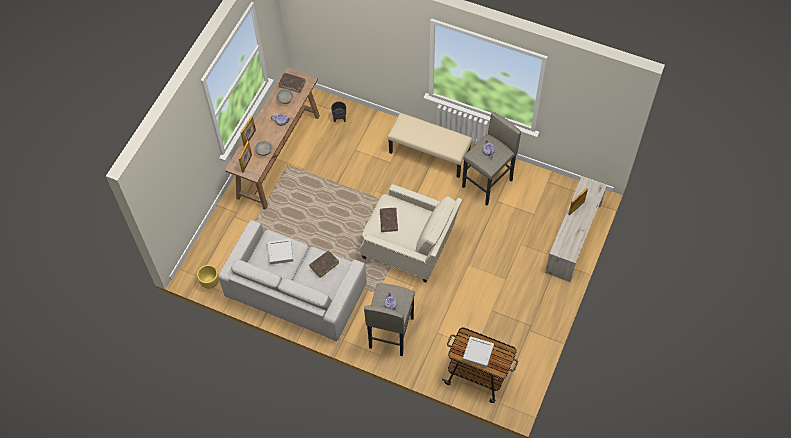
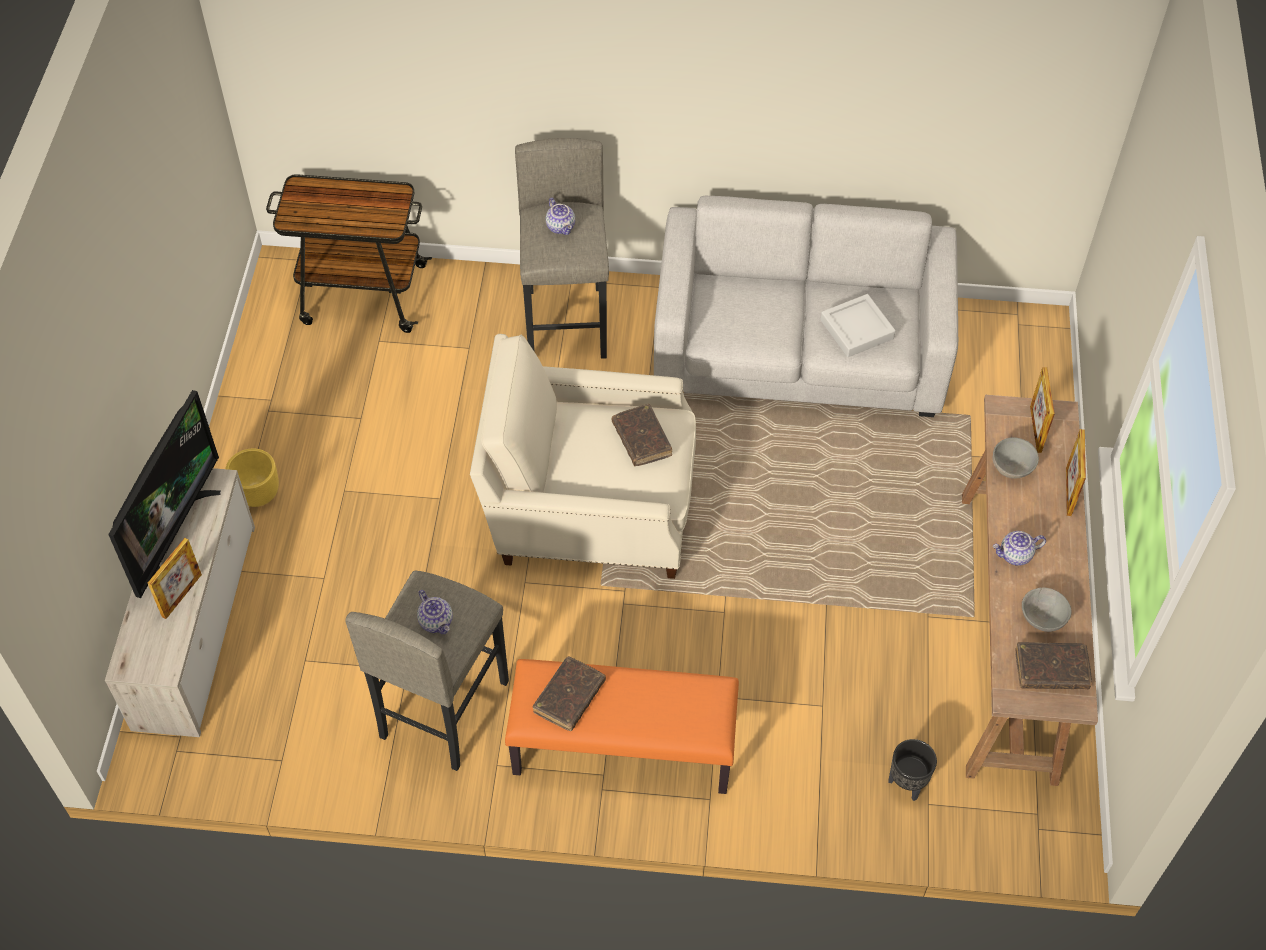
camera: 160 degrees right, 5 degrees down
(210, 283) = (987, 319): yellow planter -> yellow planter (258, 494)
(324, 265) = (748, 329): brown book -> brown book (569, 697)
(429, 154) = (622, 749): beige bench -> orange bench
(478, 353) = (352, 202): grey tray -> none
(576, 233) = (175, 532): none -> television

